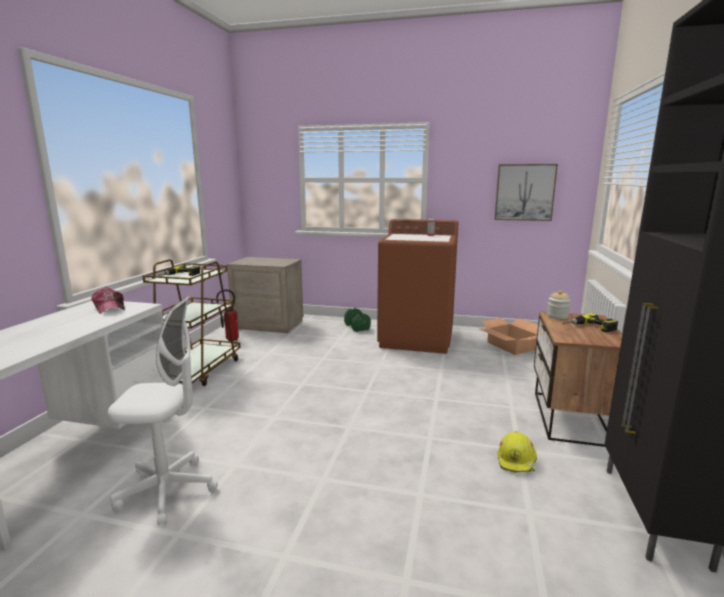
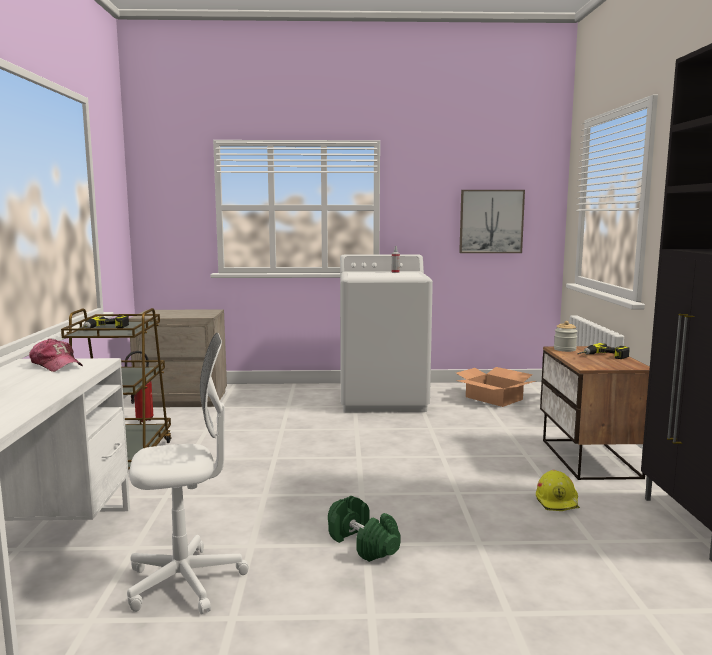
camera: 15 degrees left, 5 degrees down
(357, 327) = (302, 393): green dumbbell -> green dumbbell (363, 544)
(417, 338) = (383, 399): brown washing machine -> white washing machine

